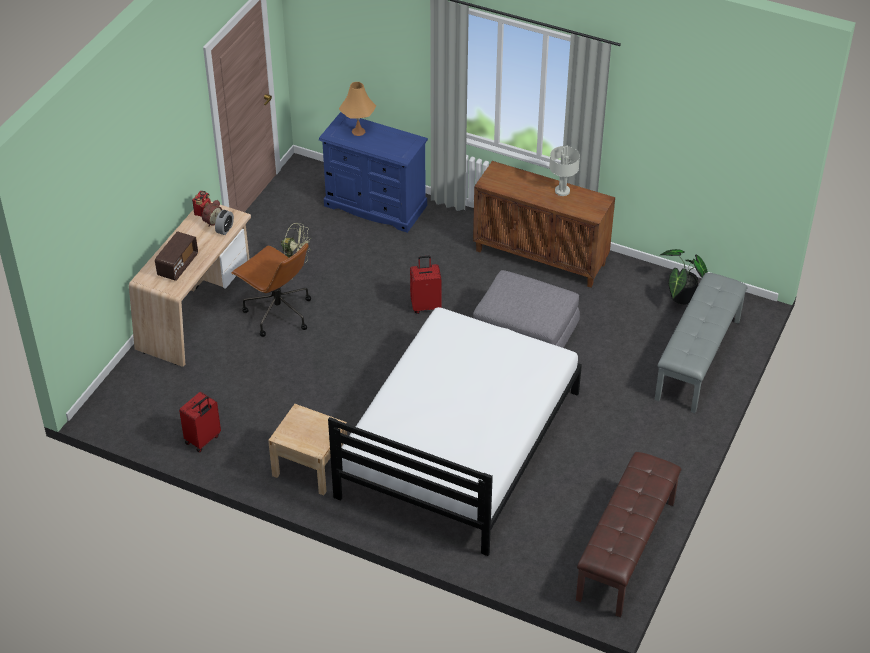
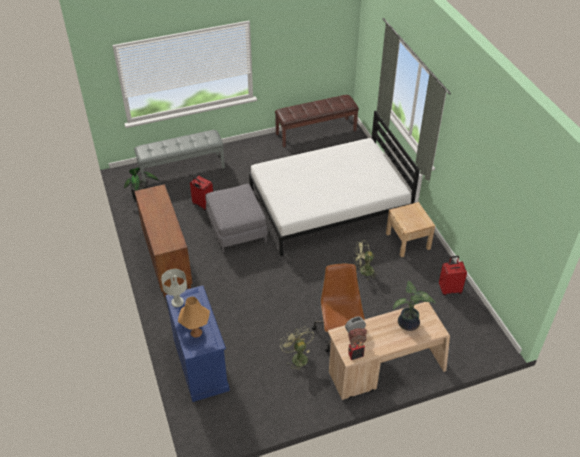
camera: 135 degrees left, 0 degrees up
(178, 265) = (408, 324): radio -> potted plant
(323, 391) = (363, 271): none -> green fan
(426, 306) = (258, 278): red suitcase -> red suitcase (202, 205)
(562, 191) = (151, 211): grey table lamp -> grey table lamp (177, 302)

